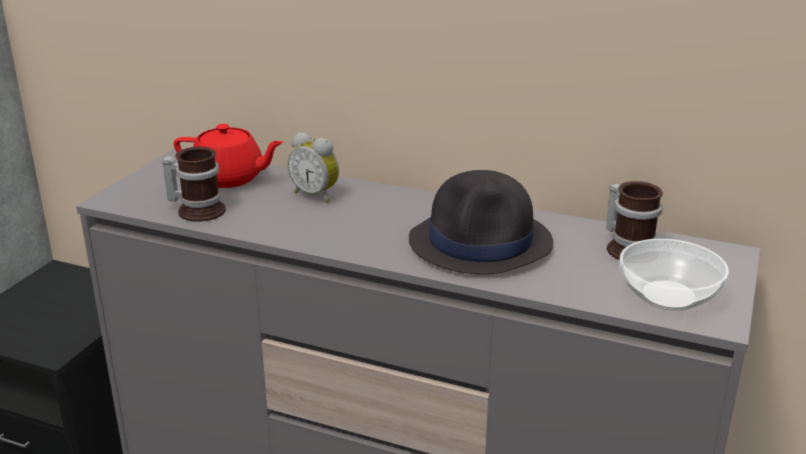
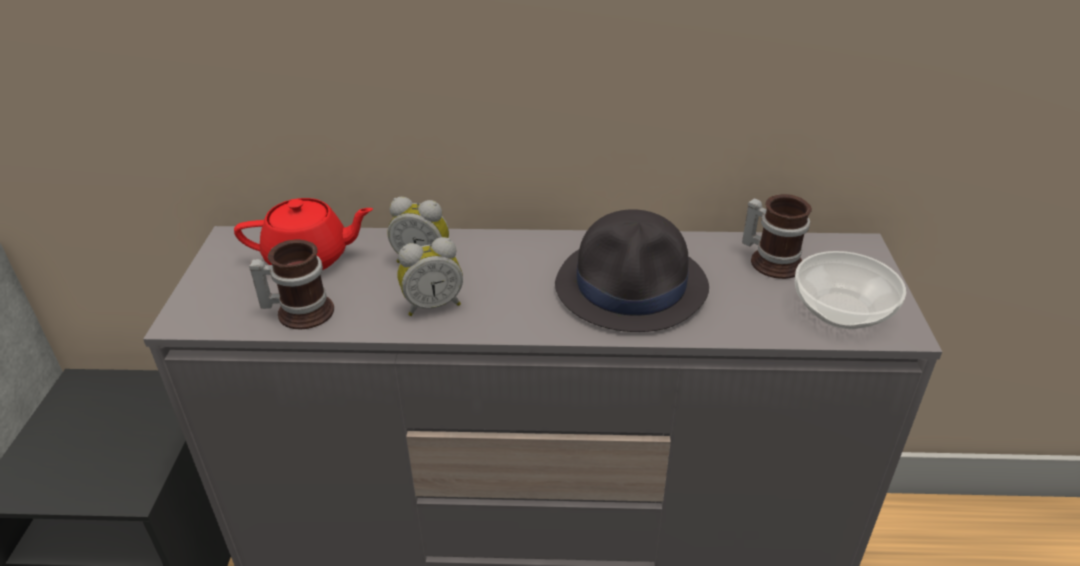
camera: 20 degrees left, 10 degrees up
(302, 224) = (432, 305): none -> alarm clock

